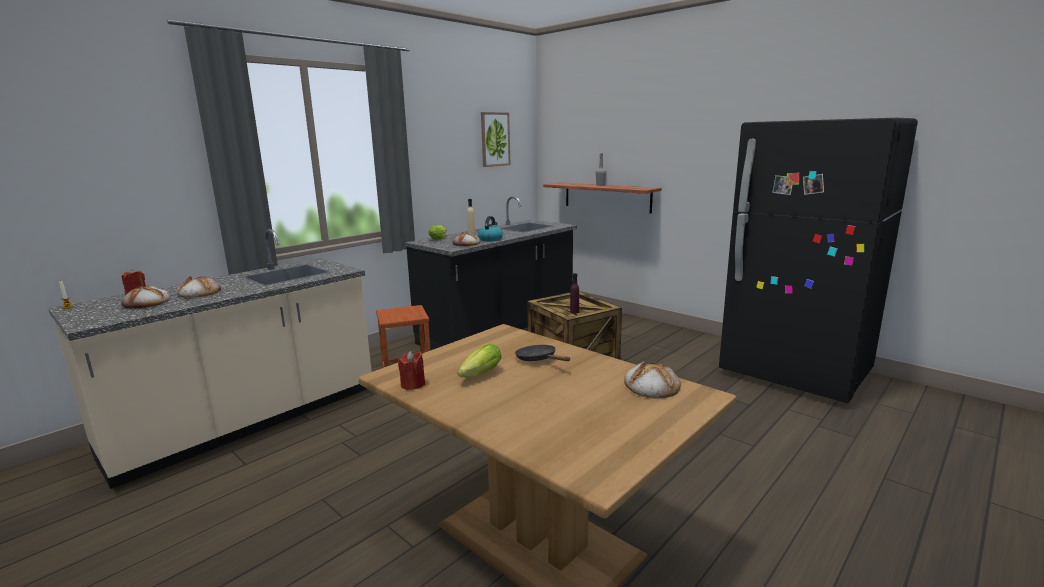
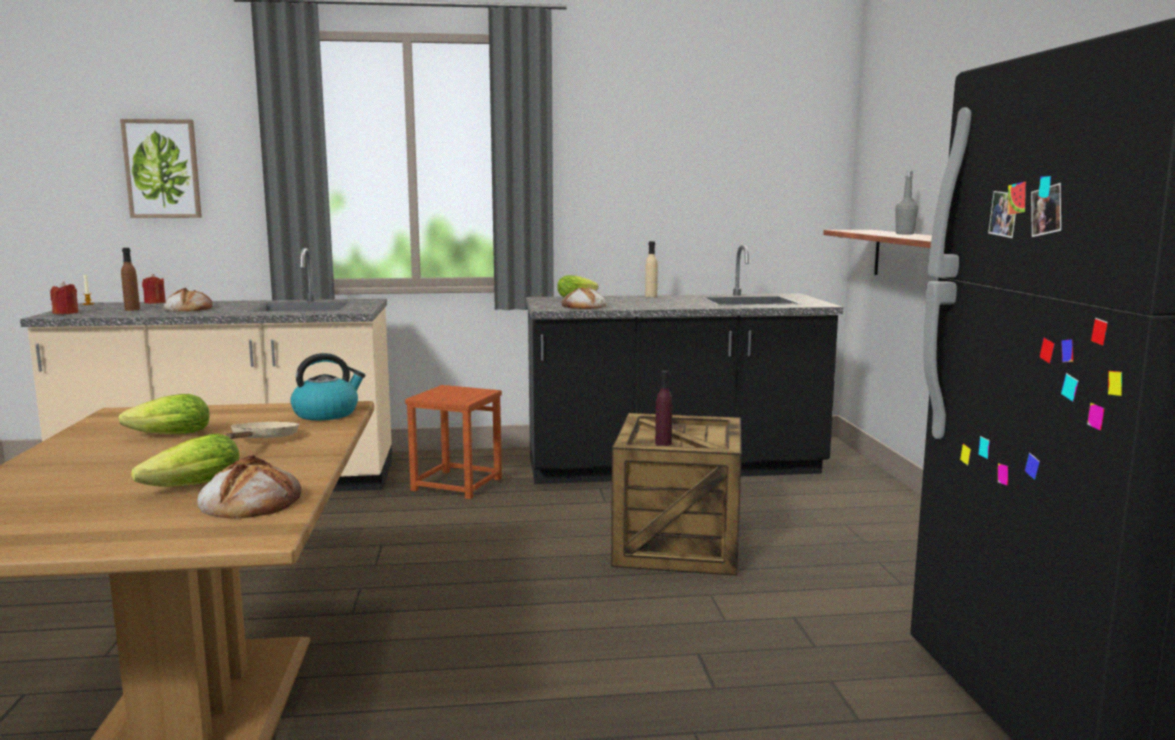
camera: 40 degrees right, 5 degrees down
(147, 303) = (132, 309): bread -> brown bottle
(413, 384) = (102, 425): red candle -> red candle (66, 313)
(490, 239) = (635, 306): kettle -> kettle (327, 413)
(495, 139) = (746, 148): picture -> picture (162, 169)
(538, 360) = (263, 440): black frying pan -> beige frying pan
(602, 392) = (188, 488): none -> lettuce

